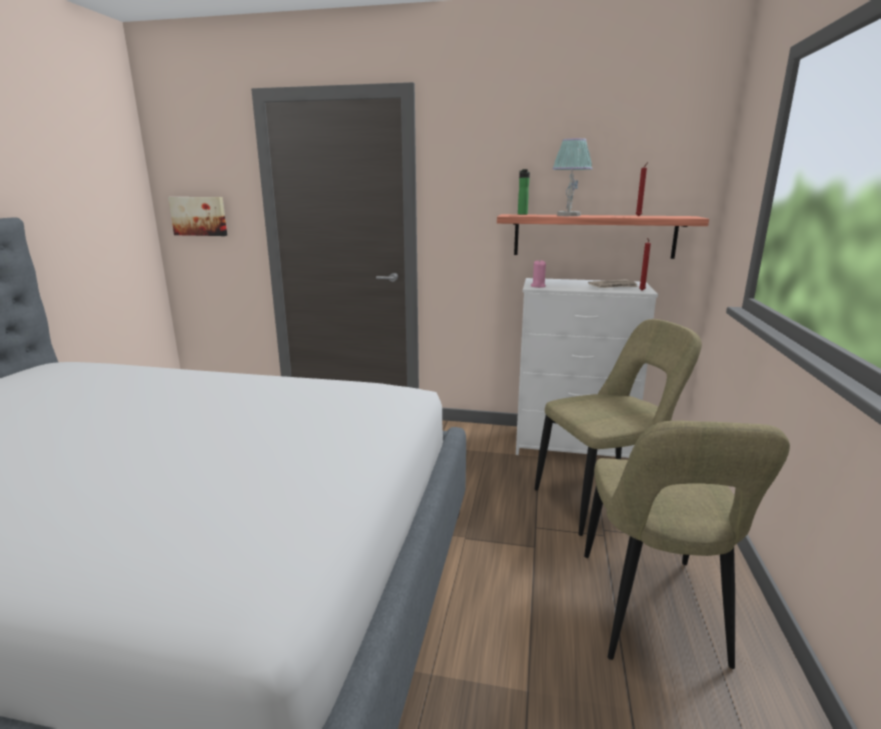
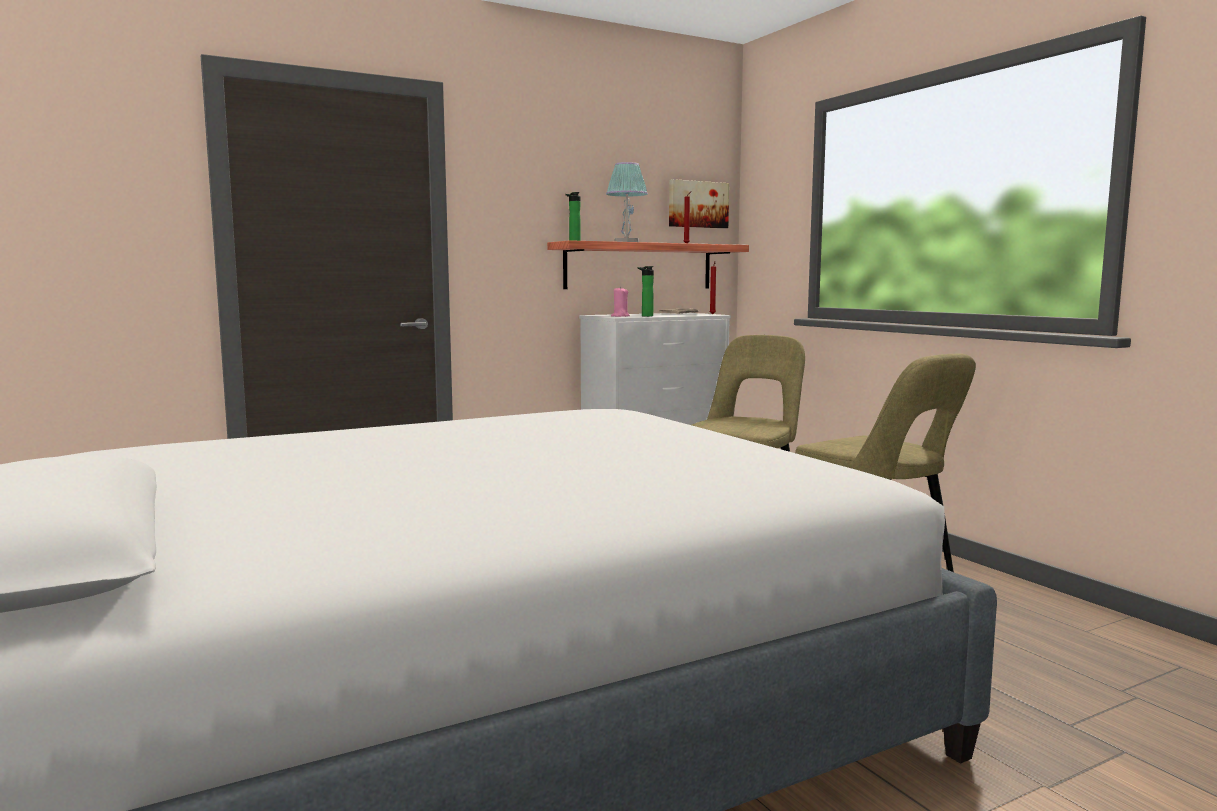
camera: 40 degrees left, 10 degrees down
(199, 216) = (80, 239): picture -> picture (697, 204)
(561, 288) = (645, 316): none -> bottle

